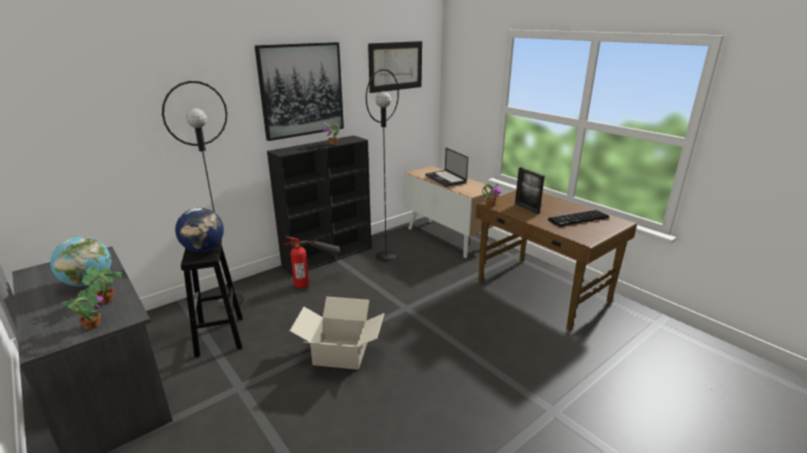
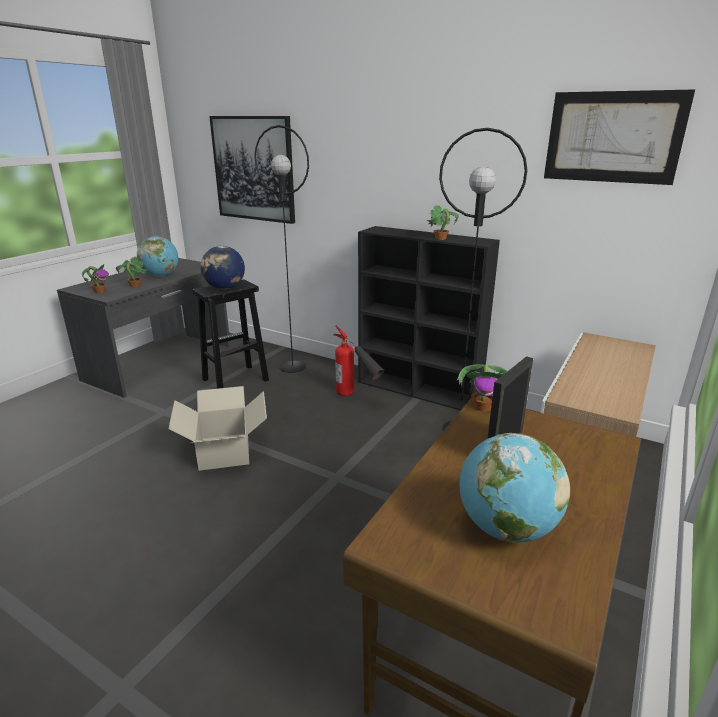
camera: 70 degrees right, 0 degrees up
(302, 90) = (431, 157): picture -> picture (253, 169)
(445, 179) = (603, 365): laptop -> none
(578, 219) = (506, 528): keyboard -> globe

